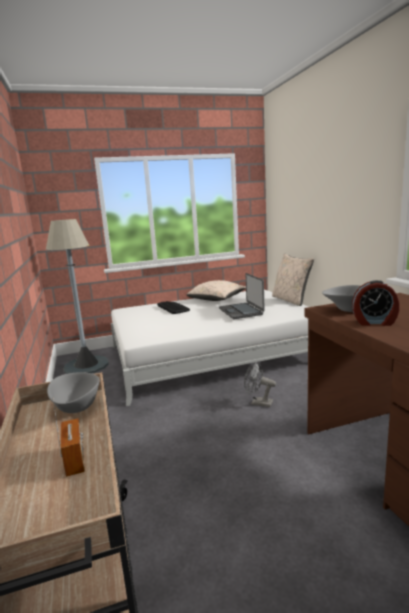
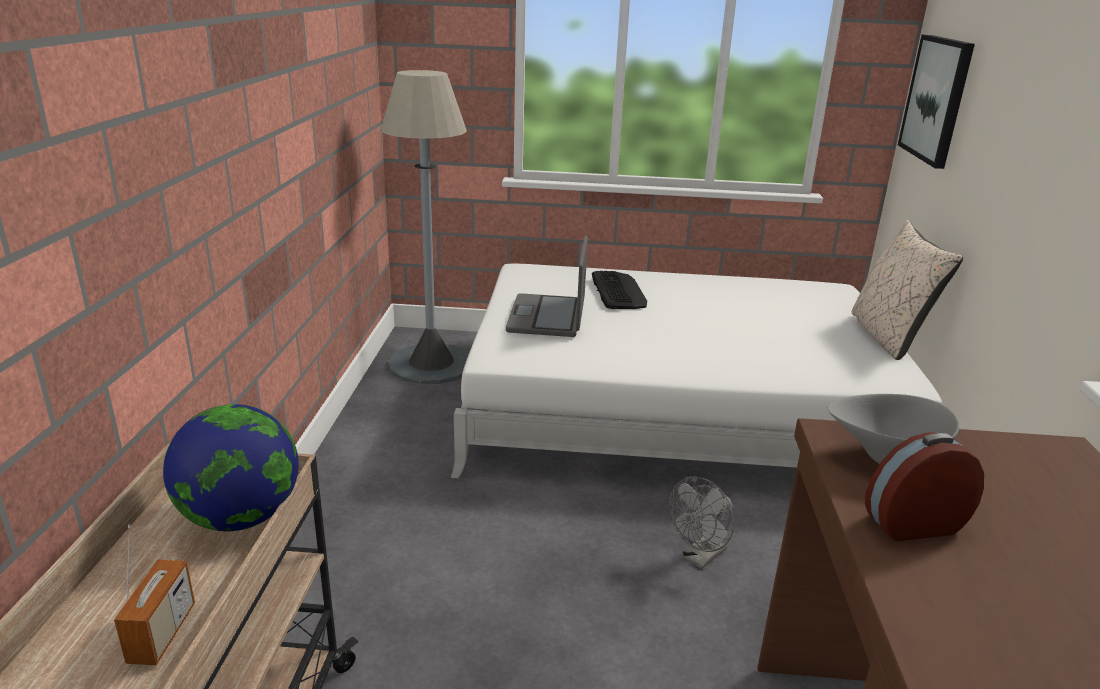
camera: 20 degrees right, 10 degrees up
(76, 409) = (241, 518): grey bowl -> globe
(217, 299) = (724, 291): beige pillow -> none
(241, 311) = (750, 340): laptop -> laptop (548, 317)
(258, 403) = (699, 558): grey fan -> grey fan turned 90 degrees counterclockwise
(281, 205) = (937, 99): none -> picture
(374, 322) = (911, 523): alarm clock -> alarm clock turned 135 degrees clockwise

